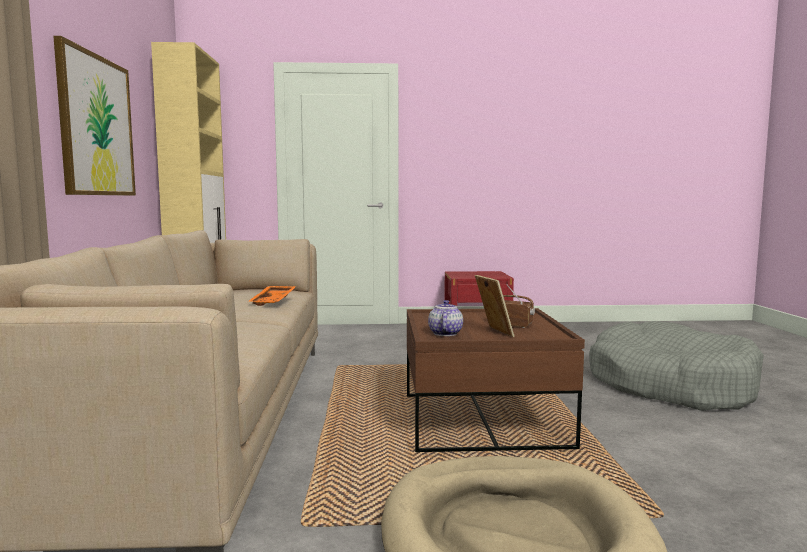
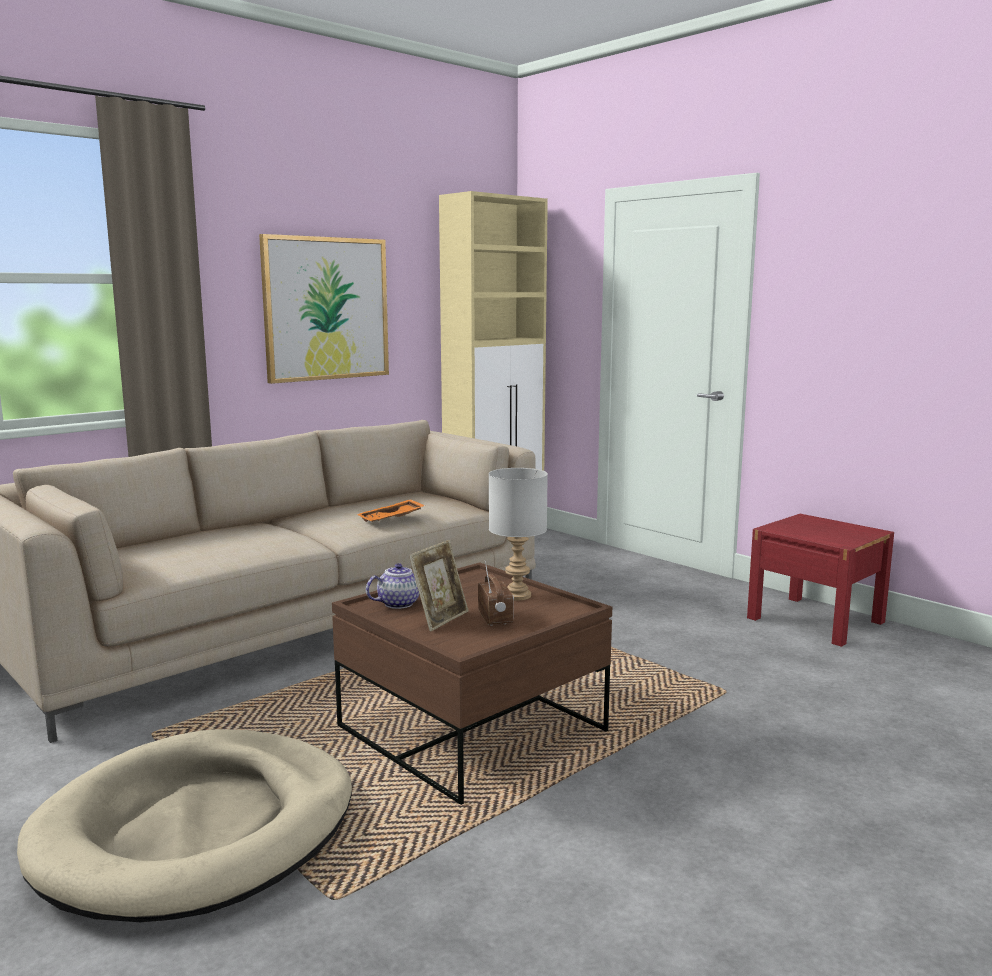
camera: 50 degrees right, 5 degrees up
(480, 316) = (516, 596): none -> grey table lamp
(670, 385) = (841, 815): grey dog bed -> none

